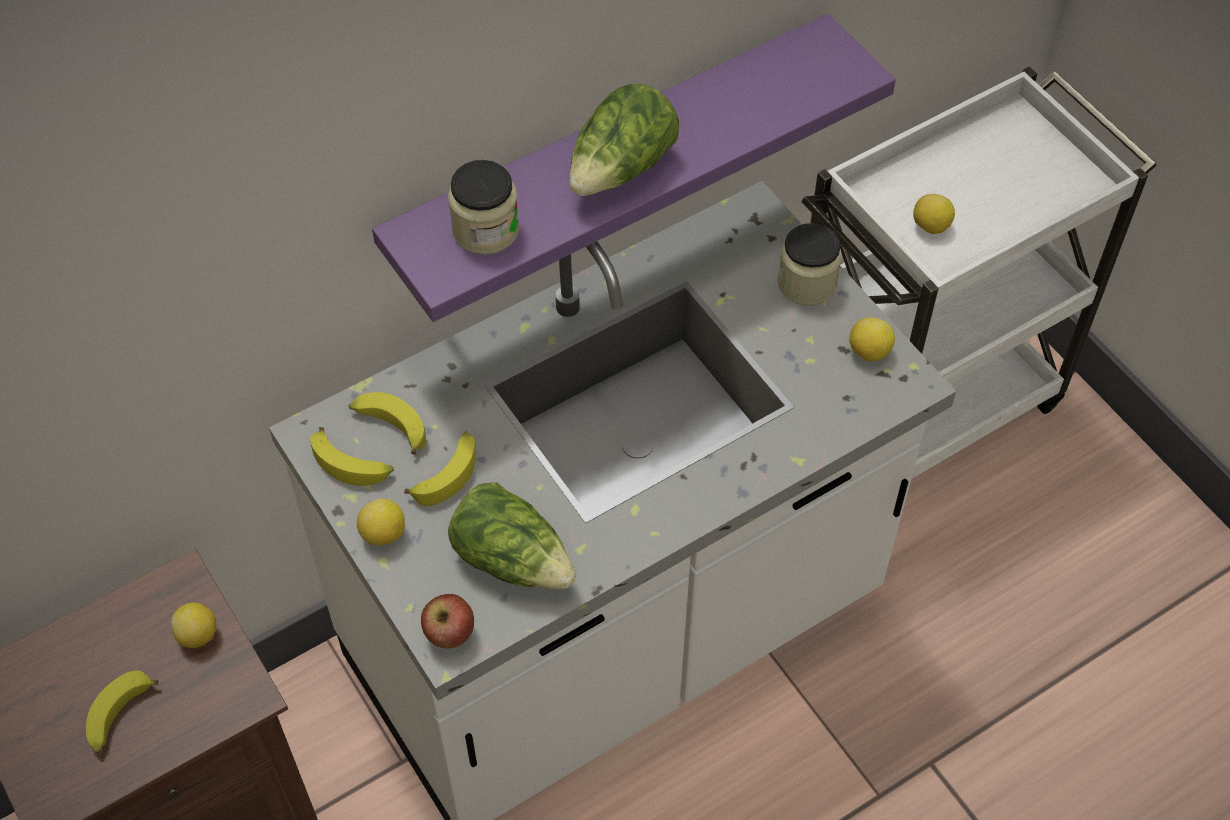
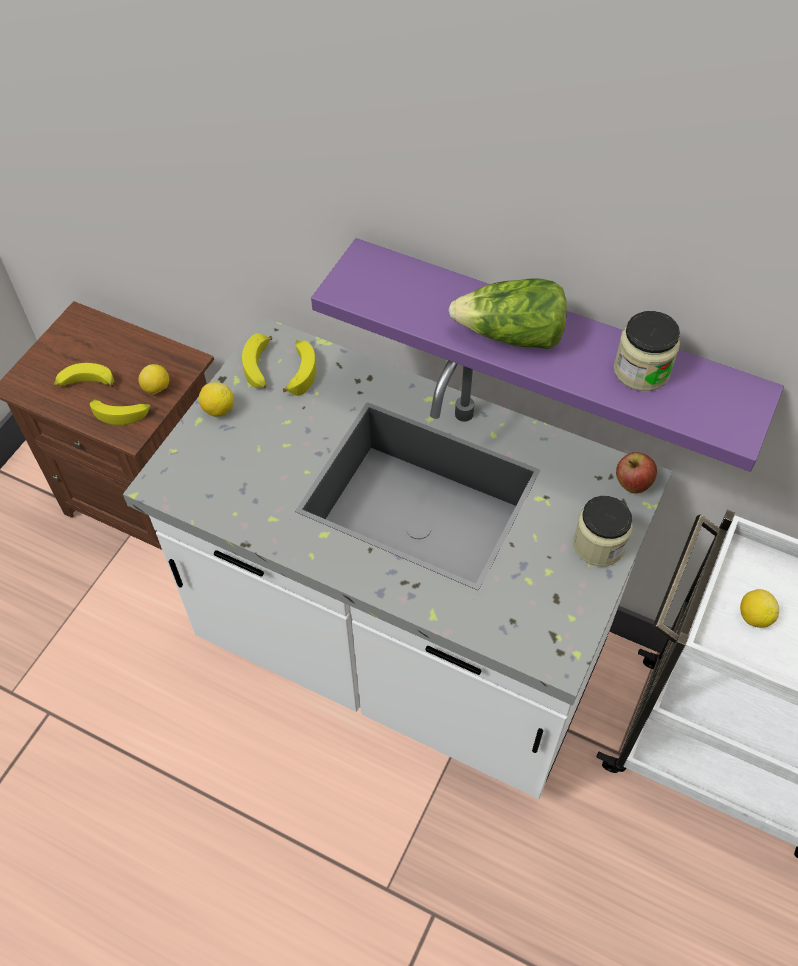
camera: 60 degrees right, 0 degrees up
(447, 473) = (284, 418): banana -> banana (122, 413)
(450, 635) = (164, 481): apple -> apple (632, 485)
(485, 230) = (397, 291): jar -> jar (641, 370)
(513, 558) = (242, 485): lettuce -> none
(868, 352) = (566, 616): lemon -> none

